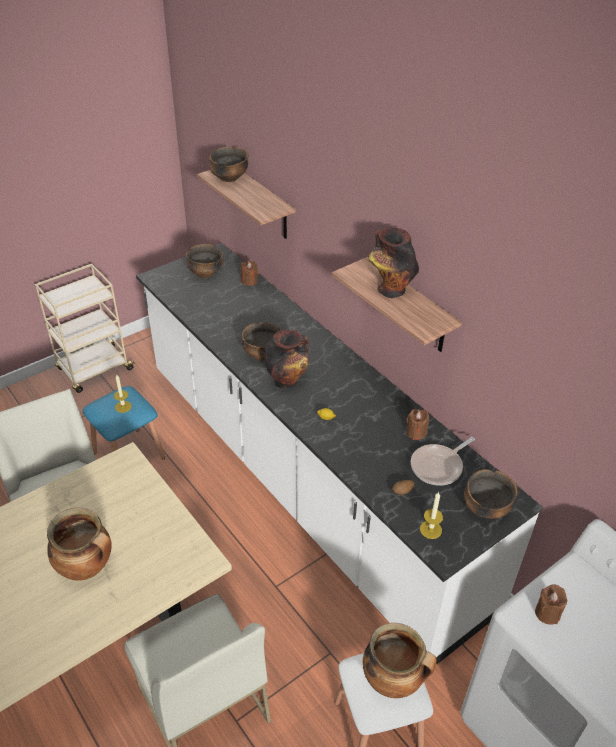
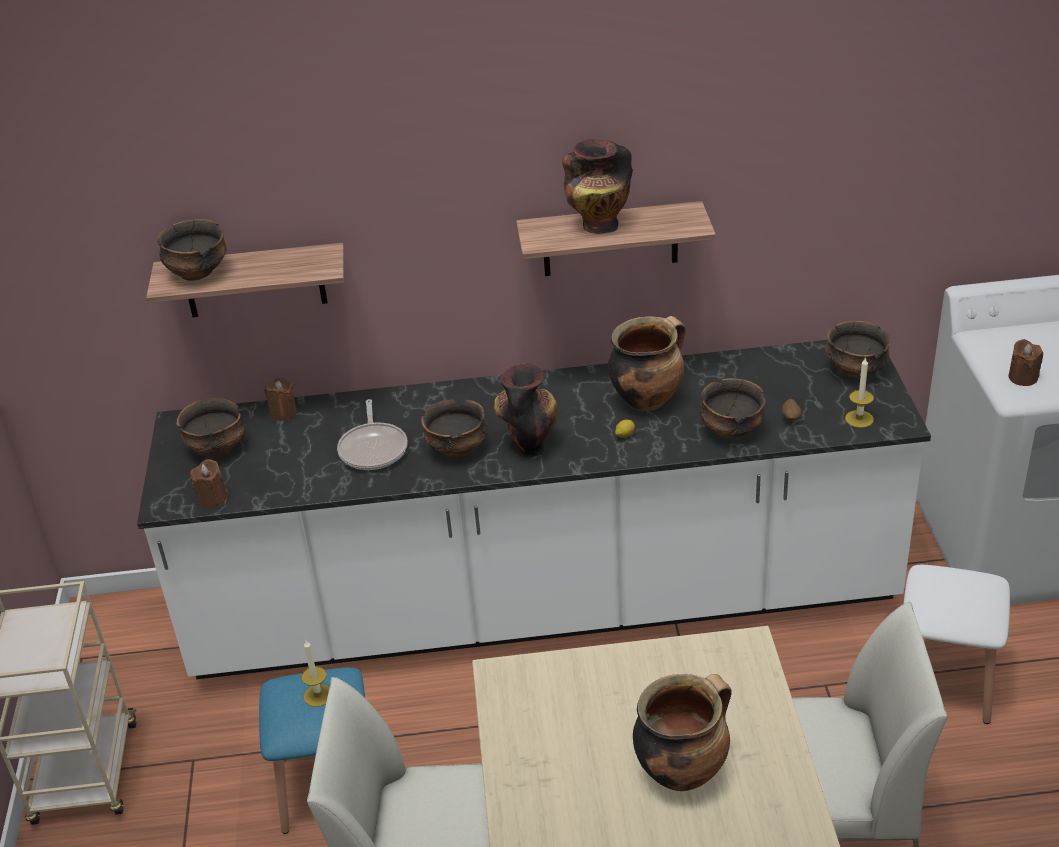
camera: 55 degrees left, 5 degrees down
(366, 465) = (730, 430): none -> bowl
(393, 680) = (959, 586): cooking pot -> cooking pot (647, 399)
(416, 432) = (706, 375): brown candle -> brown candle (212, 498)
(438, 466) = (772, 379): frying pan -> frying pan (373, 448)

